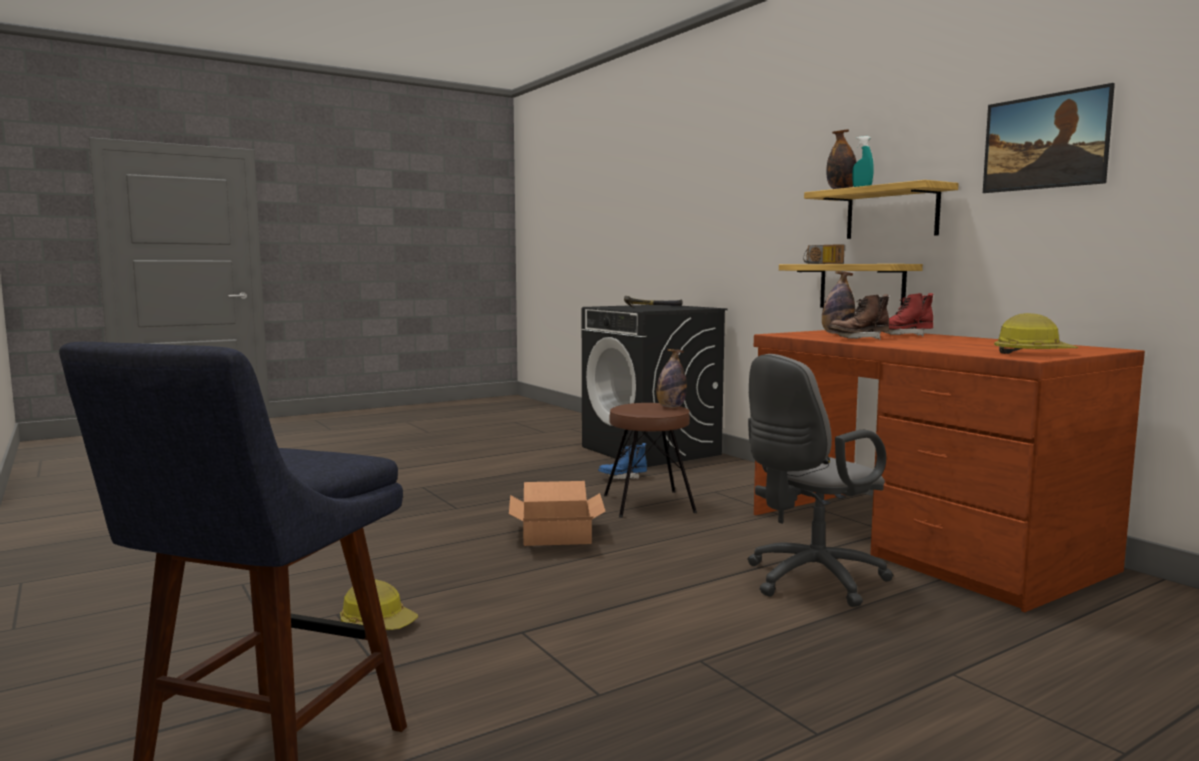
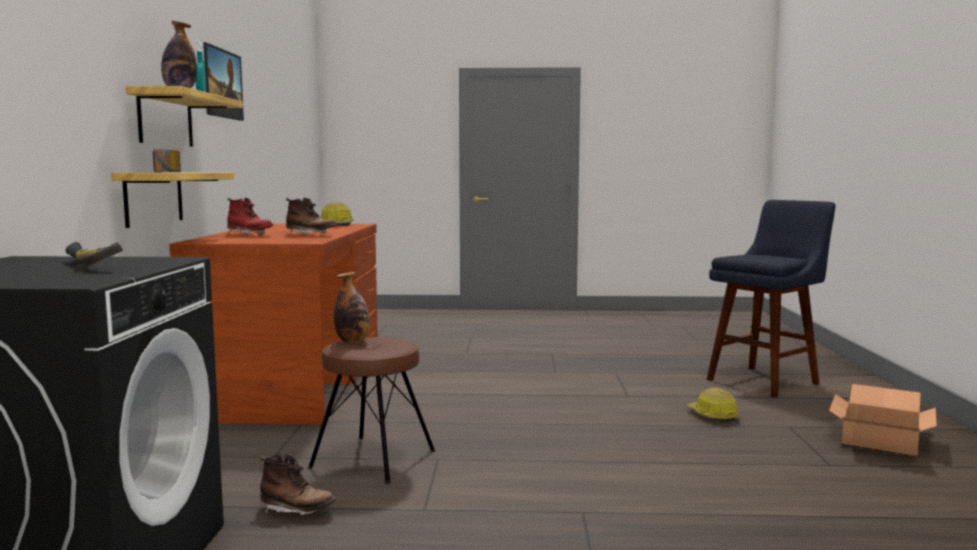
camera: 145 degrees left, 0 degrees up
(558, 534) = (519, 448): cardboard box -> cardboard box (878, 438)
(623, 478) = (297, 511): blue boot -> brown boot
(809, 581) = (426, 382): grey office chair -> none
(837, 334) = (268, 239): bottle -> none

